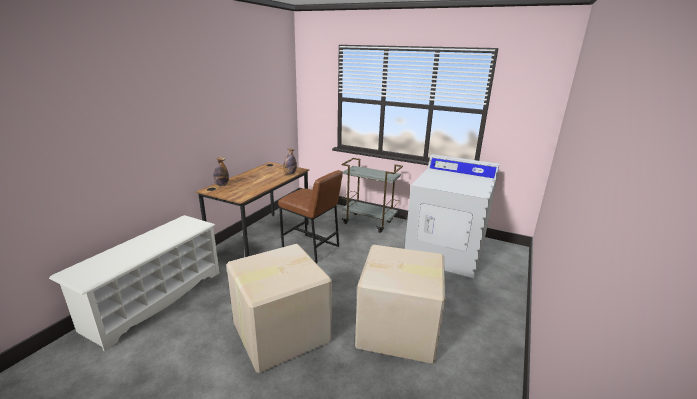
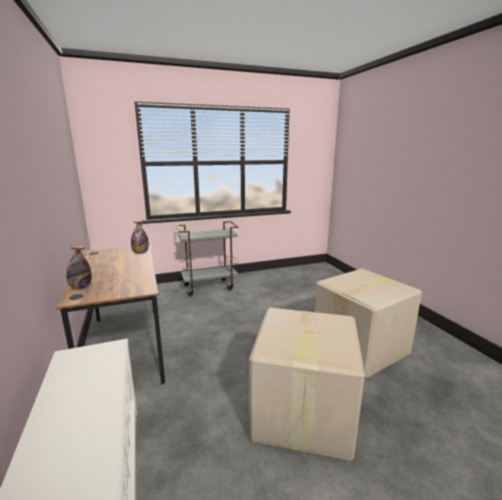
camera: 45 degrees left, 5 degrees down
(311, 248) = (197, 329): brown chair -> none
(446, 251) = (293, 283): white washing machine -> none

